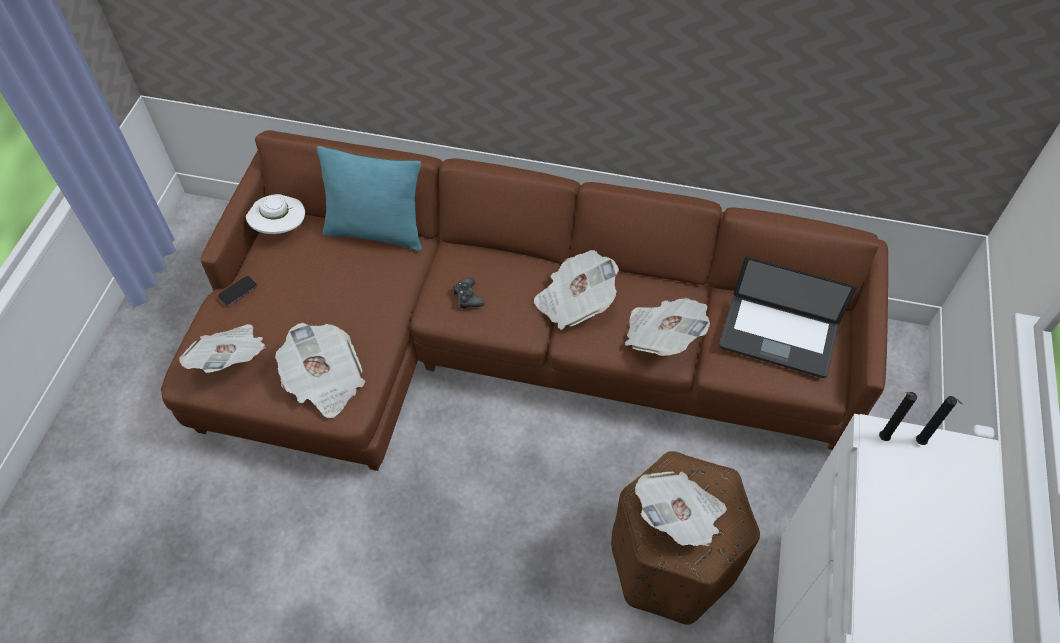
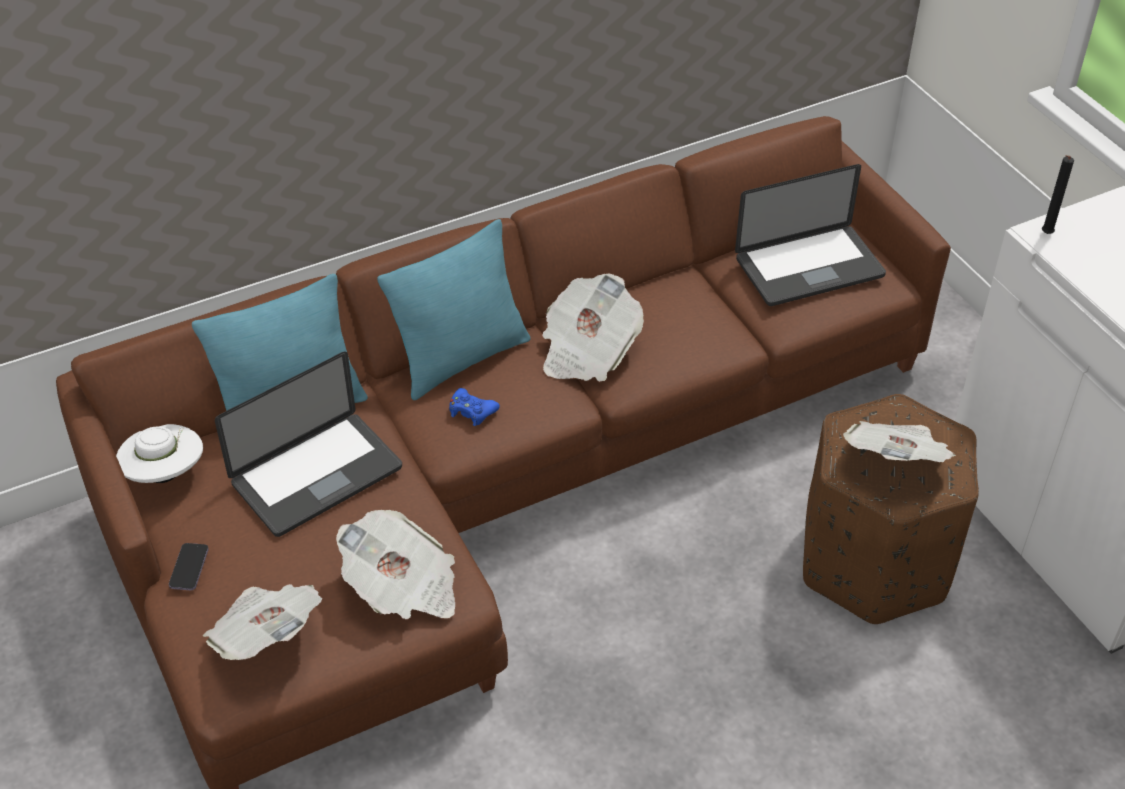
camera: 40 degrees left, 10 degrees down
(347, 281) = (317, 476): none -> laptop
(467, 297) = (472, 411): black game controller -> blue game controller
(496, 259) = (461, 359): none -> turquoise pillow
(662, 336) = (707, 329): newspaper -> none
(921, 443) = (1076, 221): black candle -> none

